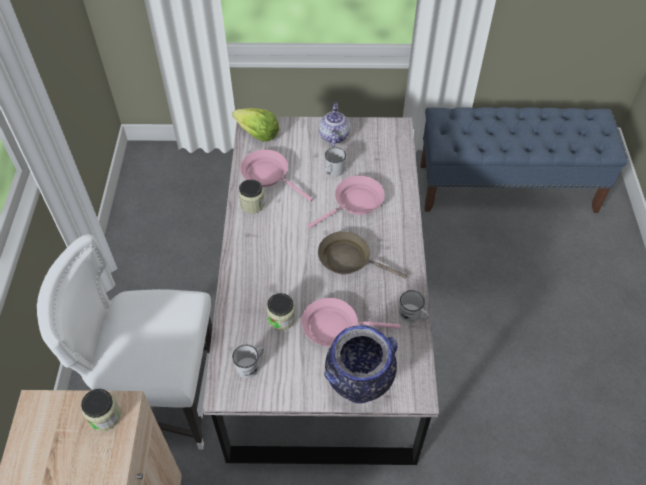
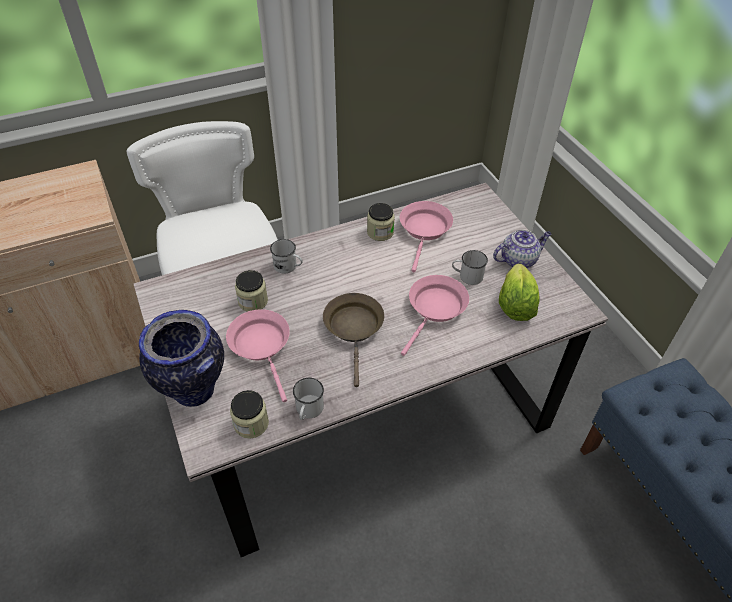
camera: 65 degrees right, 5 degrees down
(105, 416) = (82, 209): jar -> jar (251, 423)
(250, 365) = (191, 298): white mug -> white mug (288, 267)
(257, 134) = (473, 204): lettuce -> lettuce (515, 305)
(355, 203) = (435, 309): pink frying pan -> pink frying pan turned 90 degrees counterclockwise

